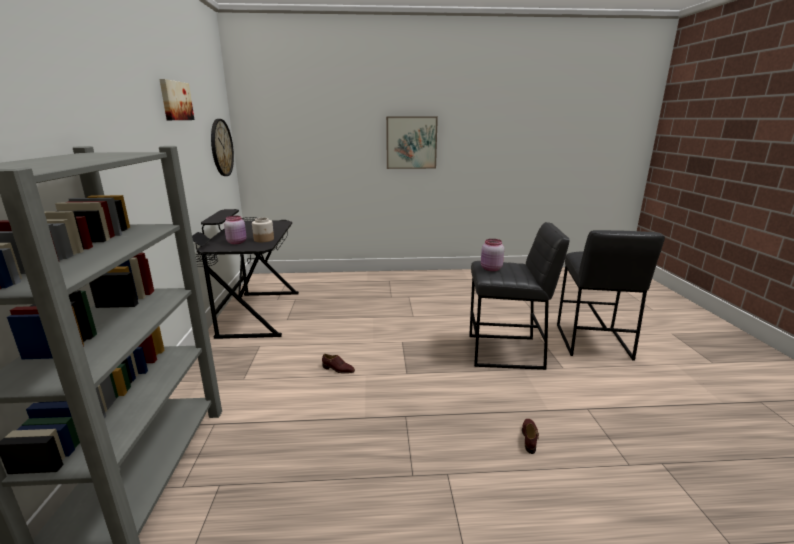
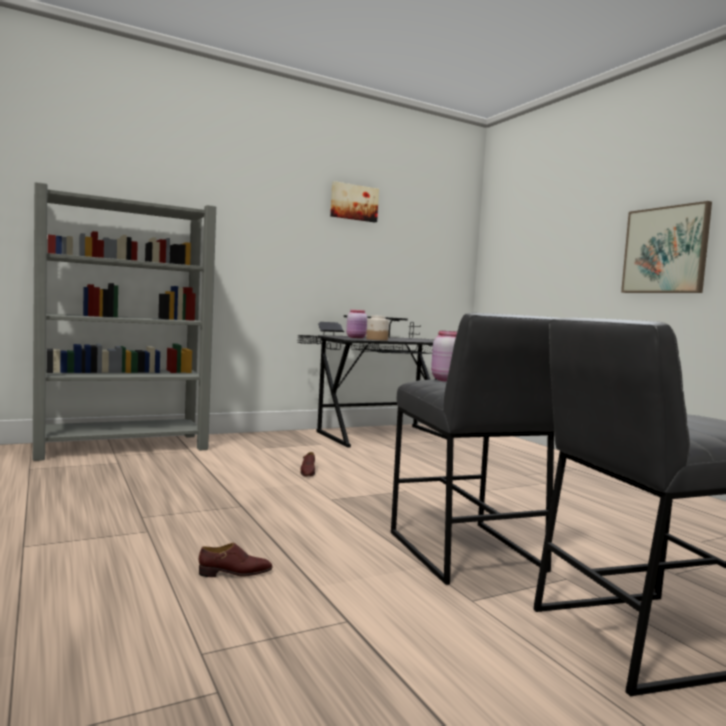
camera: 65 degrees right, 15 degrees down
(221, 148) = (438, 261): wall clock -> none

